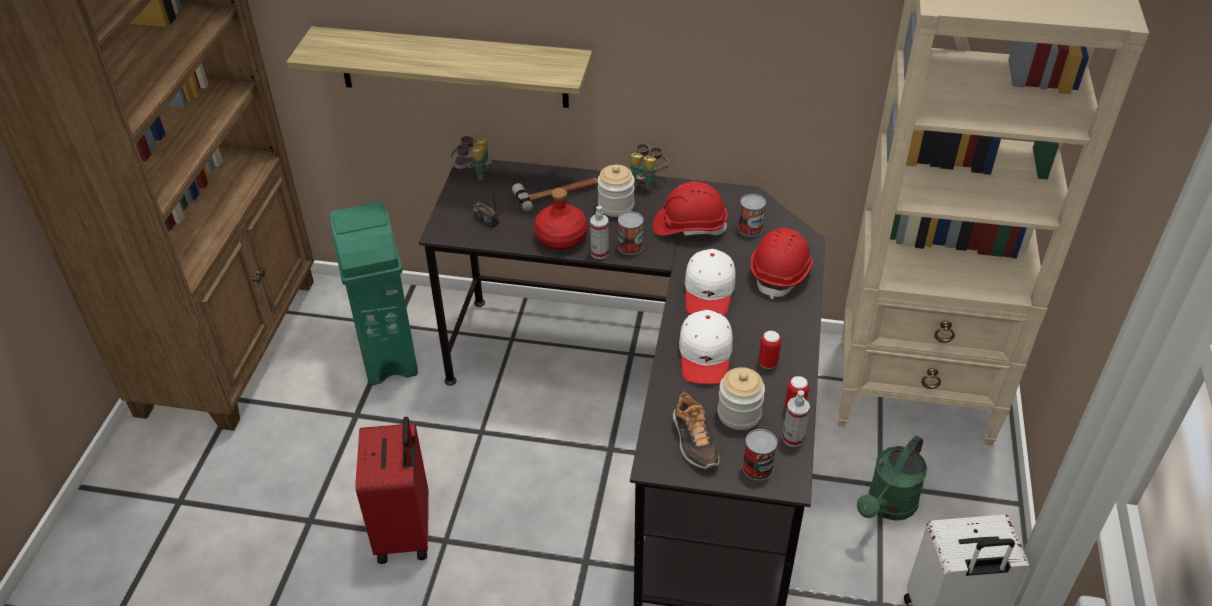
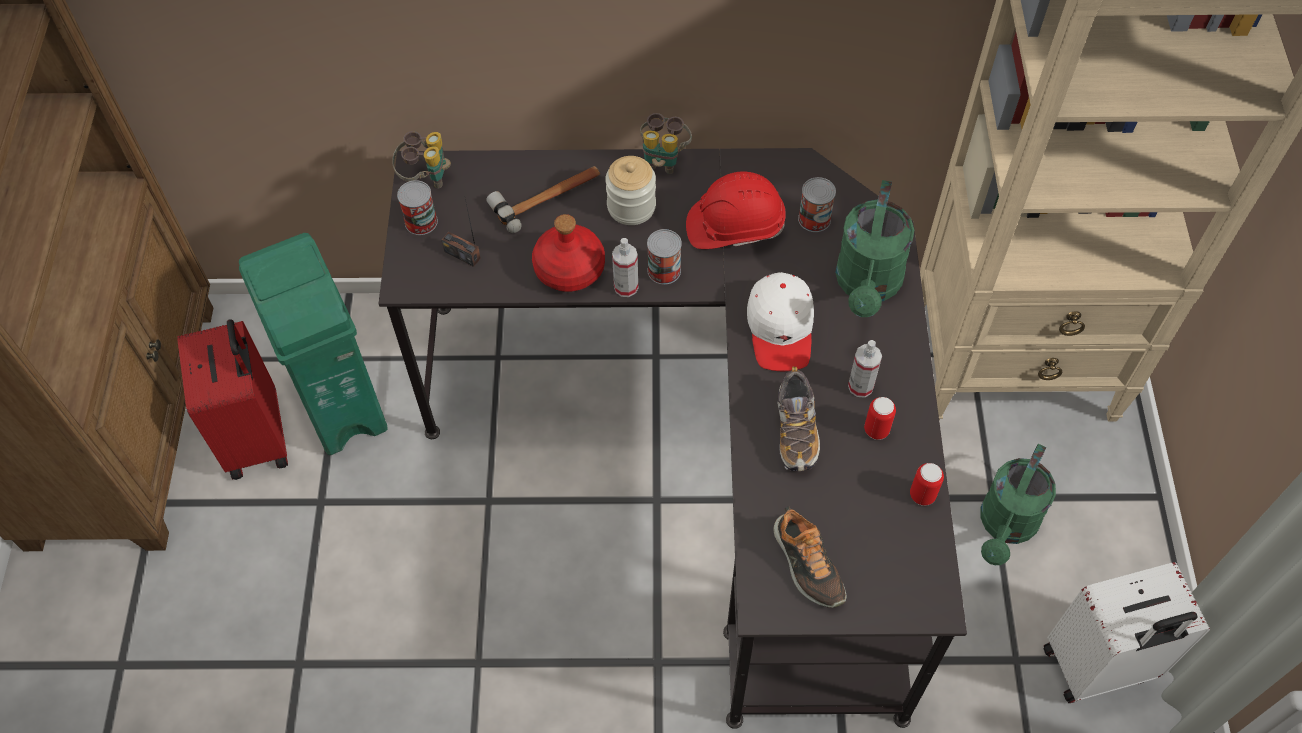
camera: 10 degrees left, 15 degrees up
(406, 531) = (426, 659): red suitcase -> red suitcase (258, 437)
(453, 67) = (378, 45): shelf -> none
(705, 355) = (795, 430): white cap -> shoe
(739, 414) = (855, 514): jar -> none
(757, 468) = (893, 591): can -> can (421, 222)
(781, 273) = (867, 286): red hard hat -> green watering can
(793, 438) = (928, 540): spray bottle -> spray bottle (860, 386)

